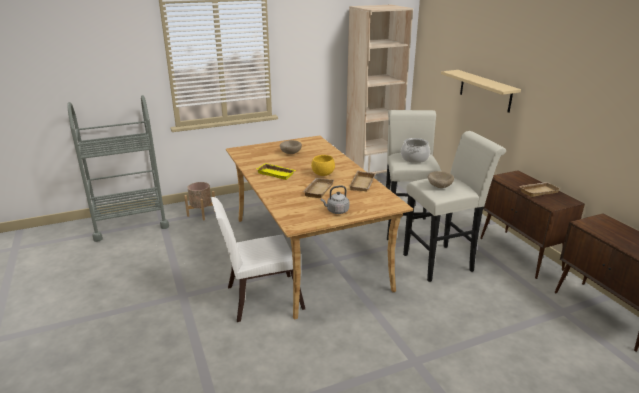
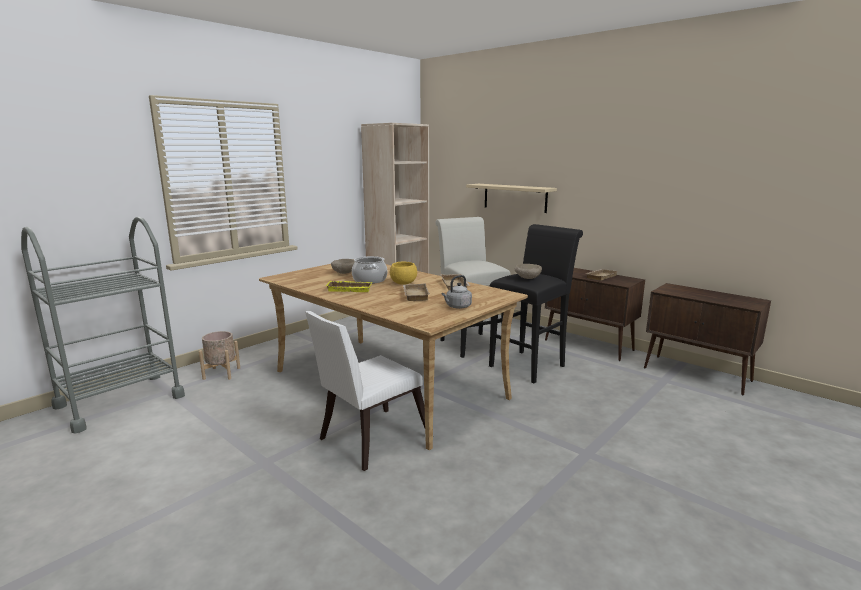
camera: 25 degrees left, 10 degrees down
(414, 158) = (476, 264): cooking pot -> cooking pot (369, 280)
(442, 262) = (530, 365): white stool -> black stool

